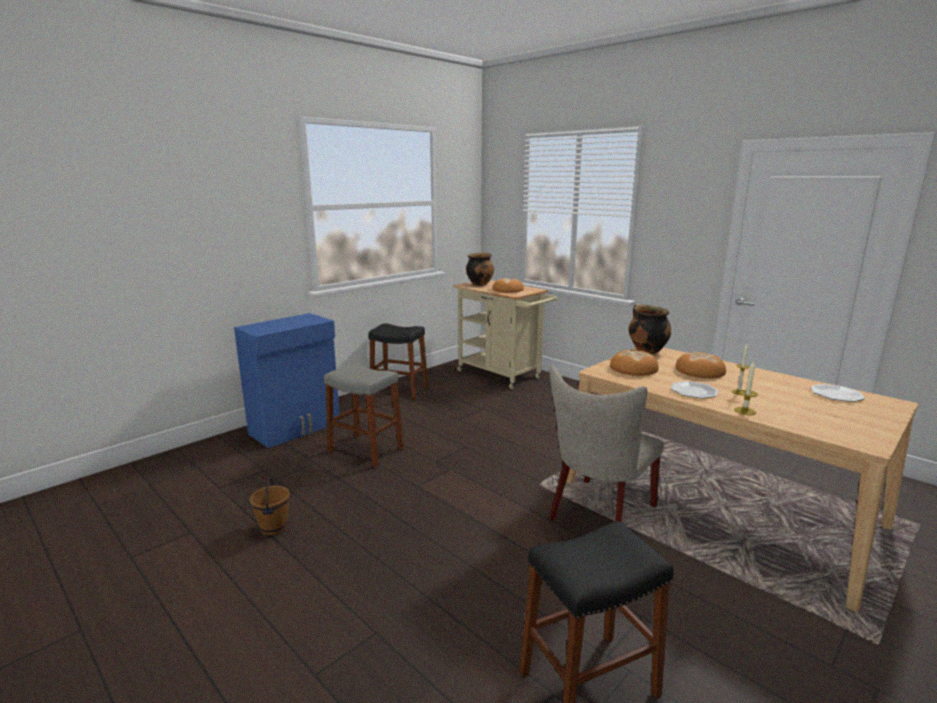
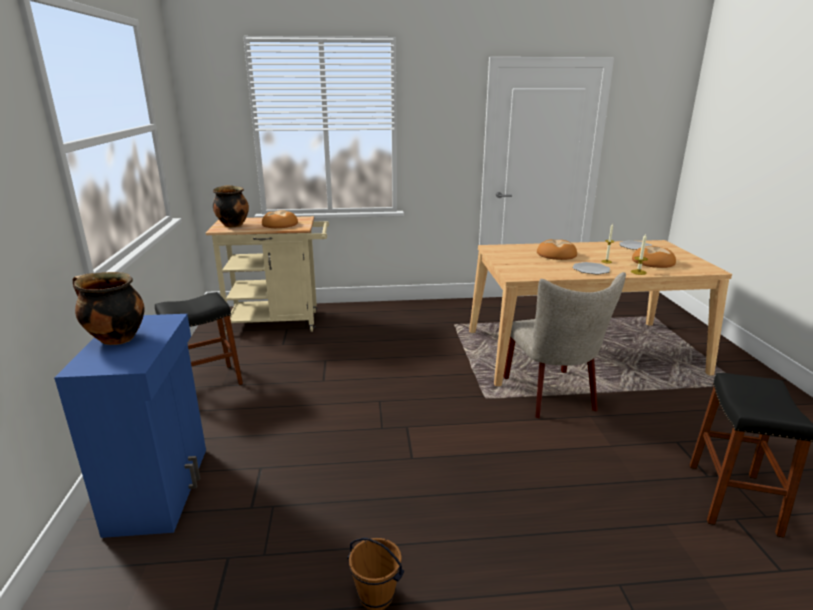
camera: 50 degrees left, 5 degrees up
(366, 451) = (300, 459): grey stool -> none
(633, 368) = (525, 266): bread -> bread (652, 262)
(646, 351) = (494, 250): cooking pot -> cooking pot (115, 339)

